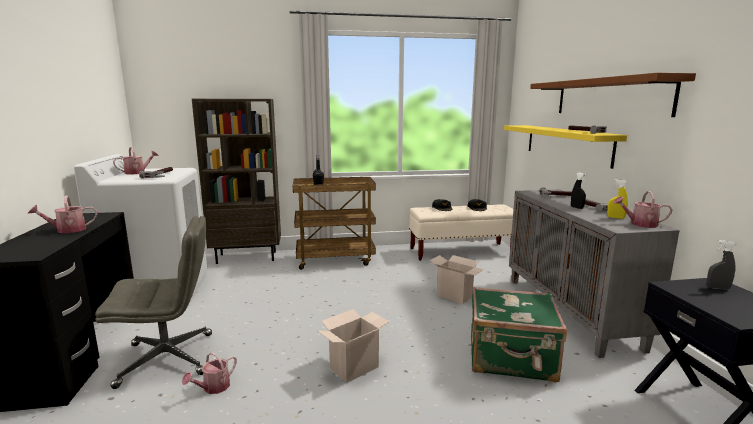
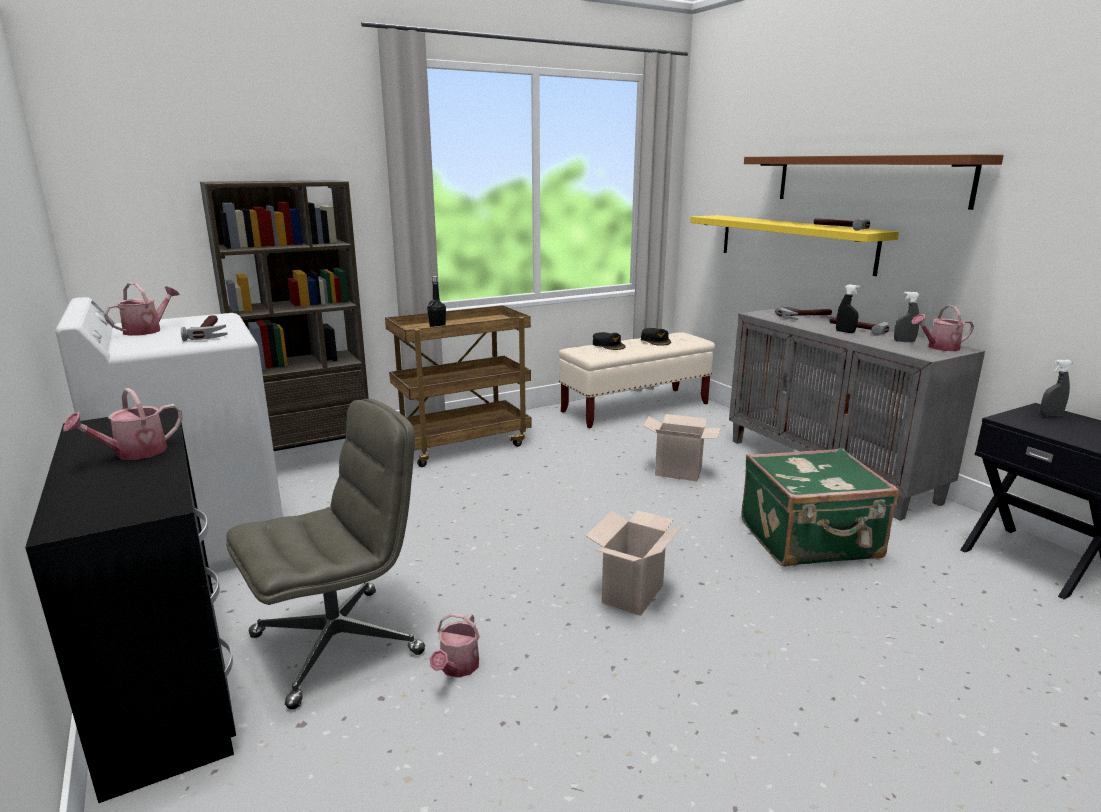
camera: 20 degrees left, 5 degrees up
(615, 217) = (904, 341): yellow spray bottle -> grey spray bottle

